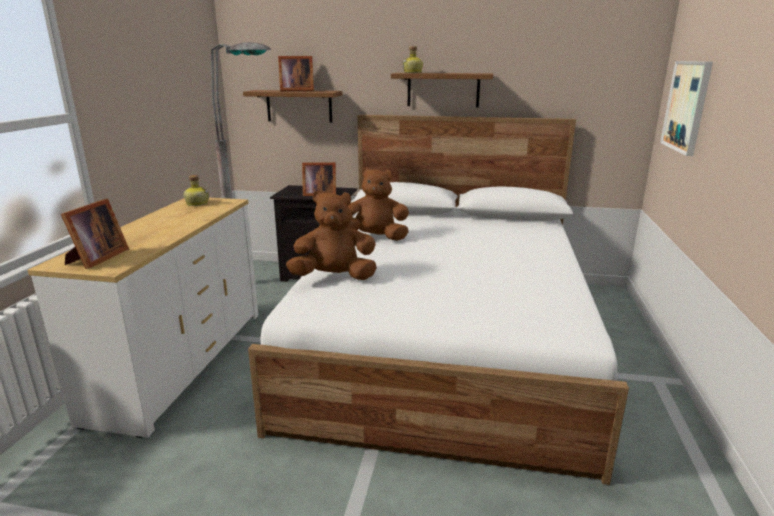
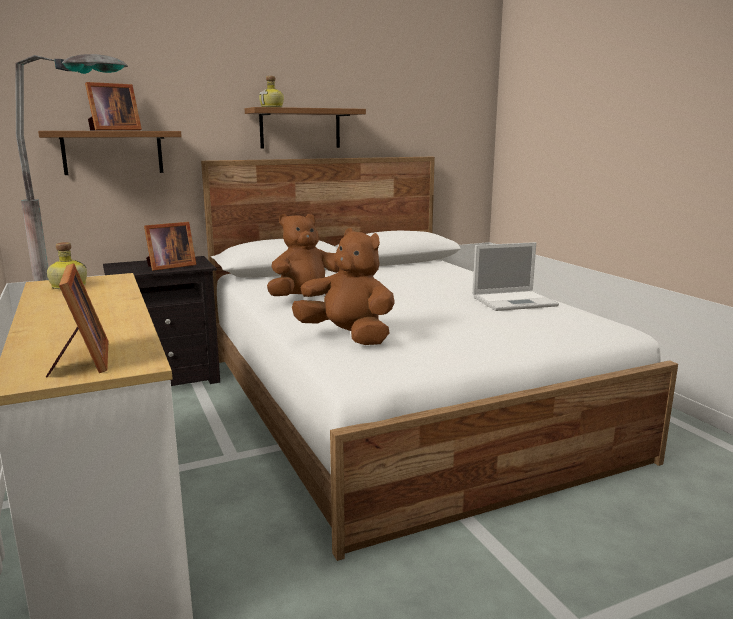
camera: 35 degrees left, 5 degrees down
(334, 277) = (348, 336): brown plush toy -> brown plush toy turned 75 degrees clockwise
(535, 278) = (515, 301): none -> laptop
(687, 106) = (545, 136): picture -> none

